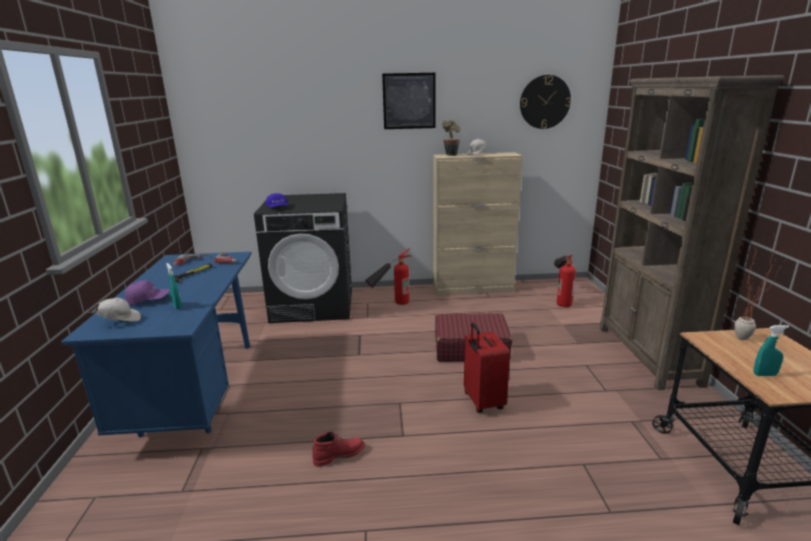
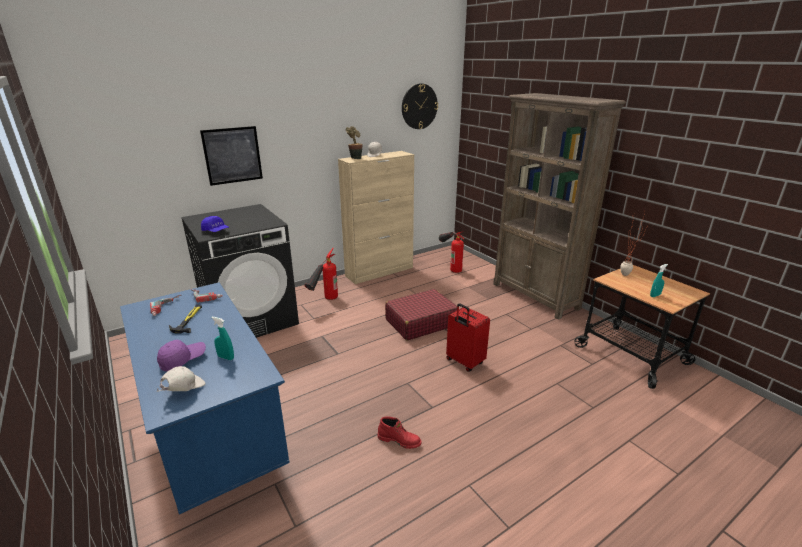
camera: 30 degrees left, 5 degrees up
(339, 455) = (399, 440): red boot -> red boot turned 75 degrees clockwise
(409, 101) = (312, 110): picture -> picture (232, 155)

